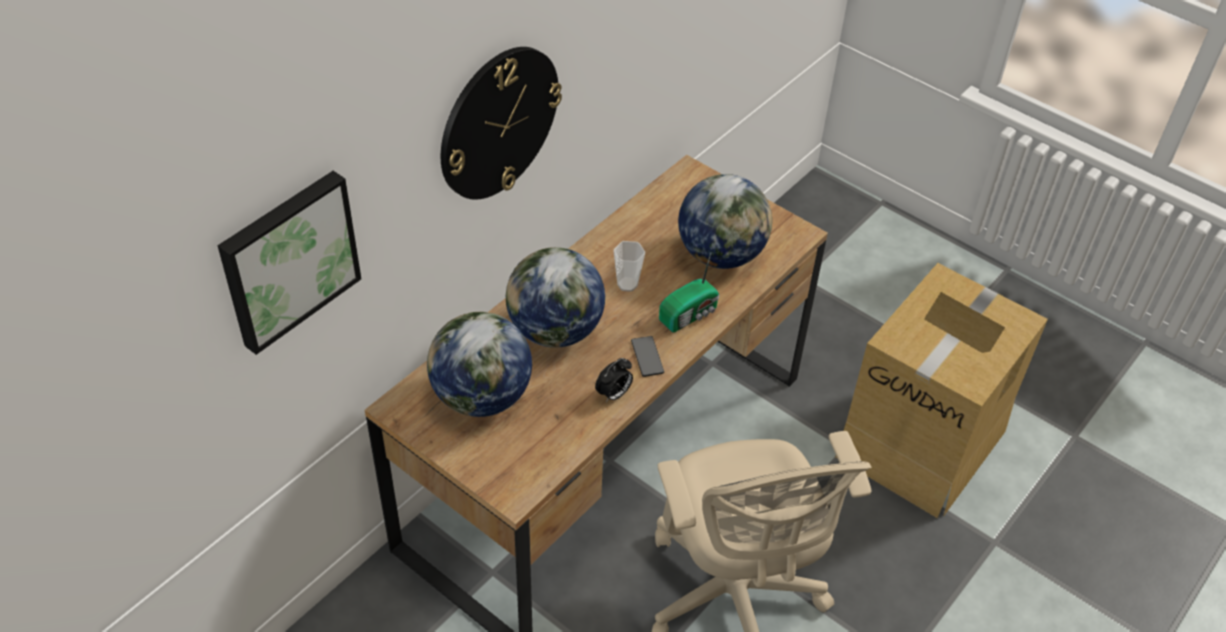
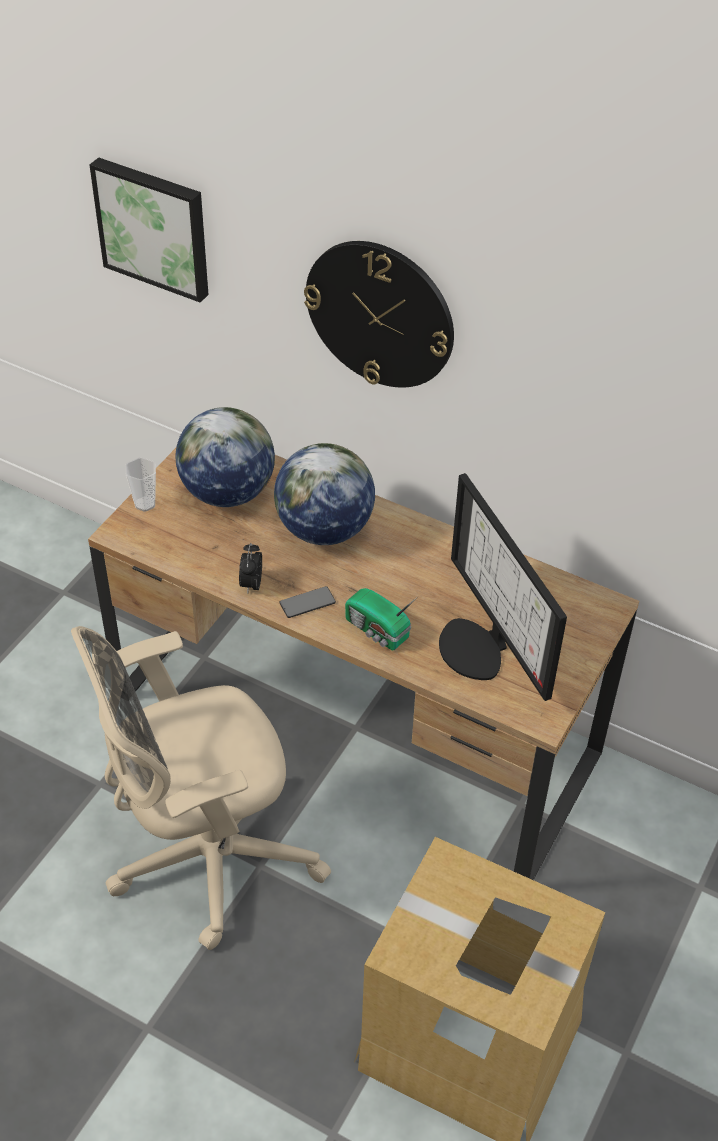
camera: 80 degrees right, 0 degrees up
(614, 394) = (251, 584): alarm clock -> alarm clock turned 60 degrees clockwise
(627, 284) = (406, 575): cup -> cup (145, 504)
(721, 254) = (479, 648): globe -> monitor

